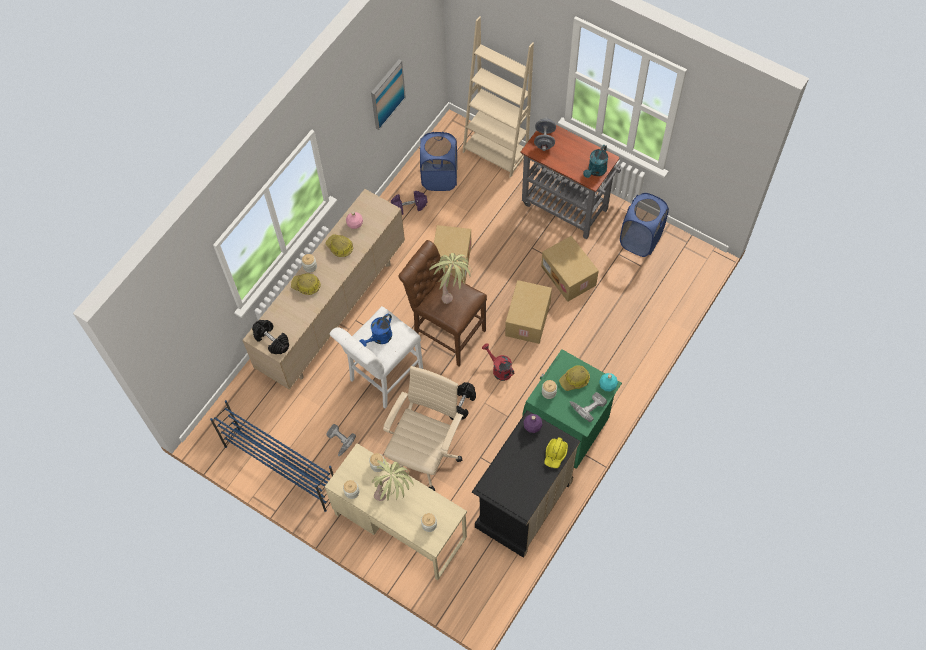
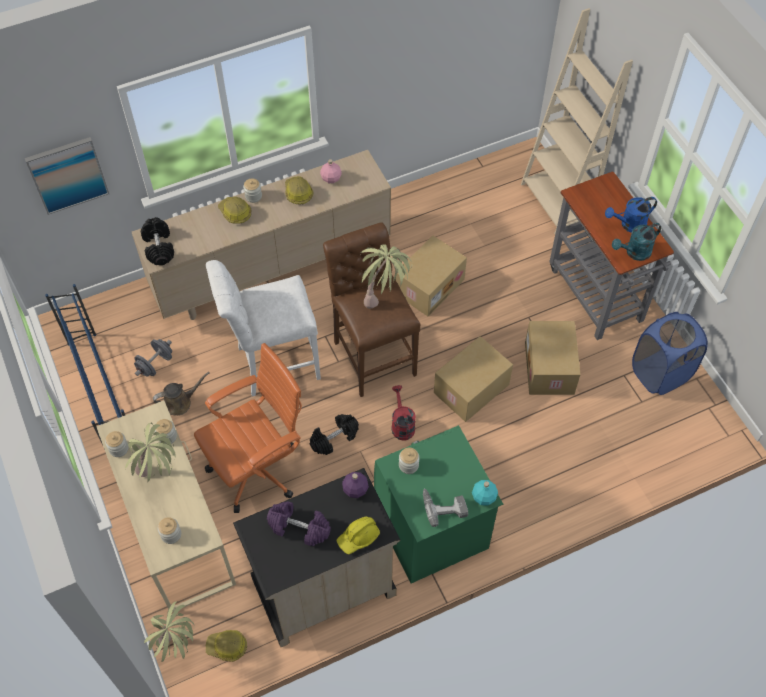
camera: 30 degrees right, 5 degrees down
(338, 441) = (180, 402): power drill -> brown watering can
(379, 338) = (269, 305): blue watering can -> blue watering can (629, 225)
(387, 94) = (442, 53): picture -> picture (67, 175)
(409, 206) = (425, 209): purple dumbbell -> purple dumbbell (299, 527)
(426, 453) = (259, 468): beige office chair -> orange office chair
(440, 177) = (478, 197): blue laundry basket -> none
(460, 598) = (178, 648): none -> potted plant
(544, 140) = (597, 192): grey dumbbell -> grey dumbbell (155, 364)
(575, 380) = (449, 469): hard hat -> hard hat (227, 647)

